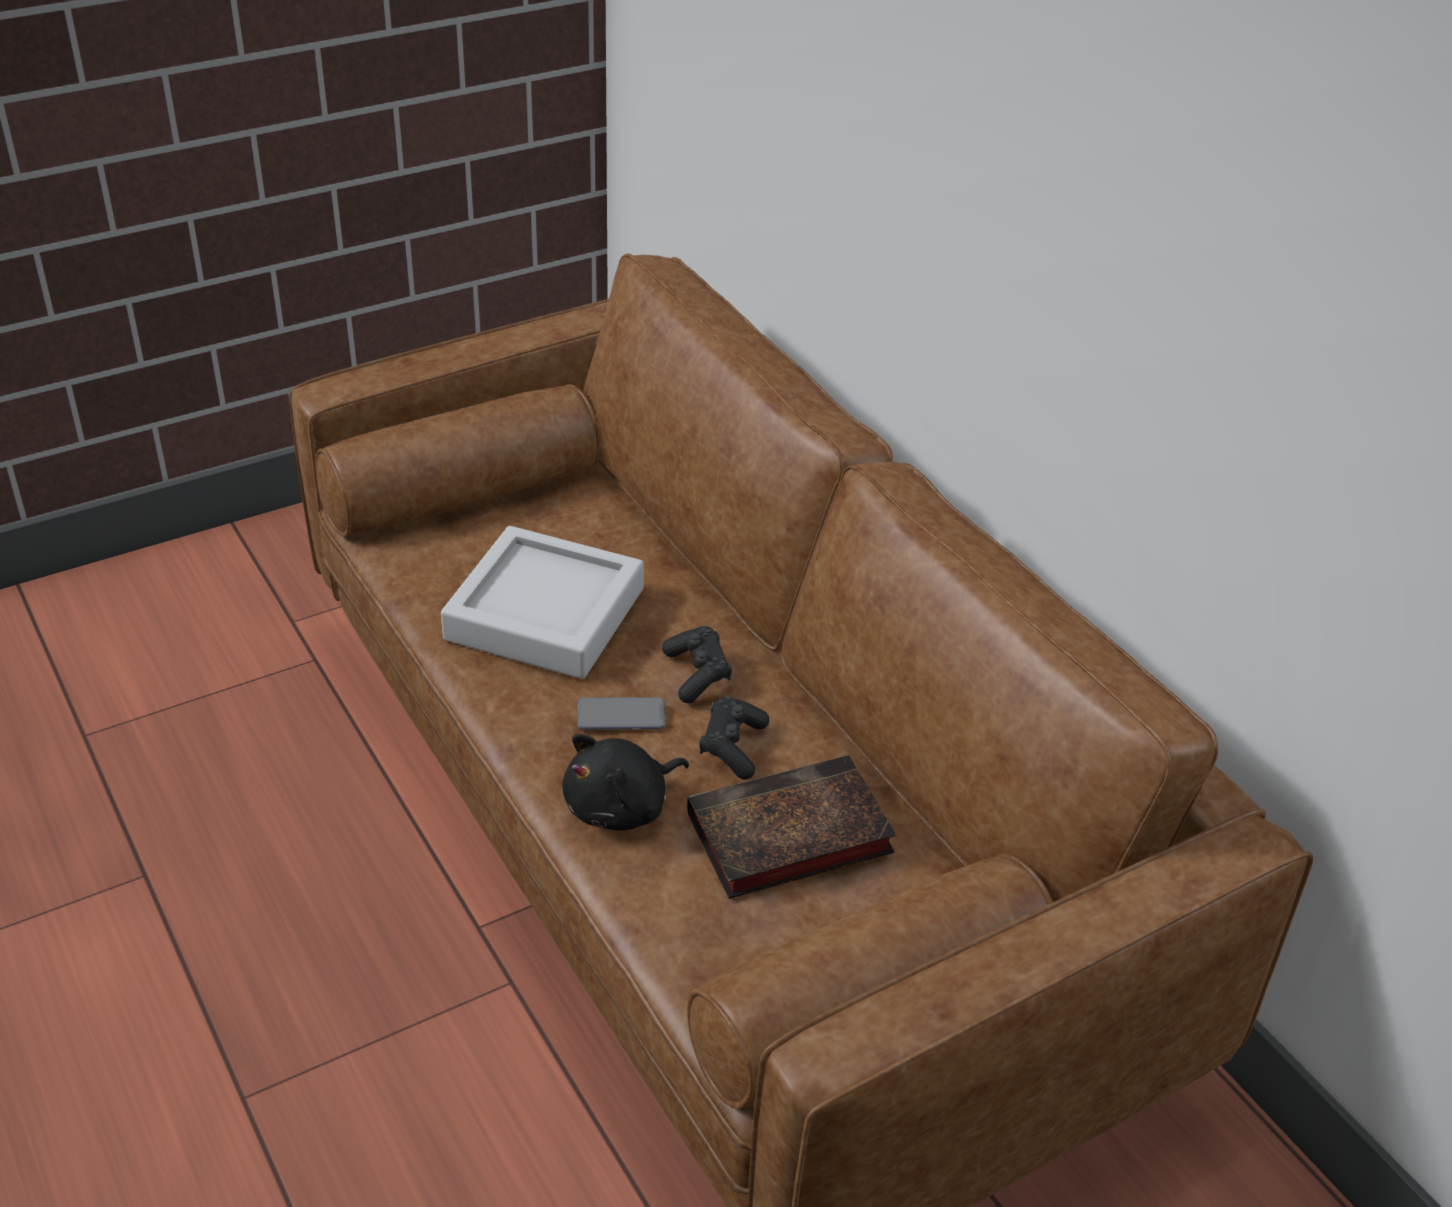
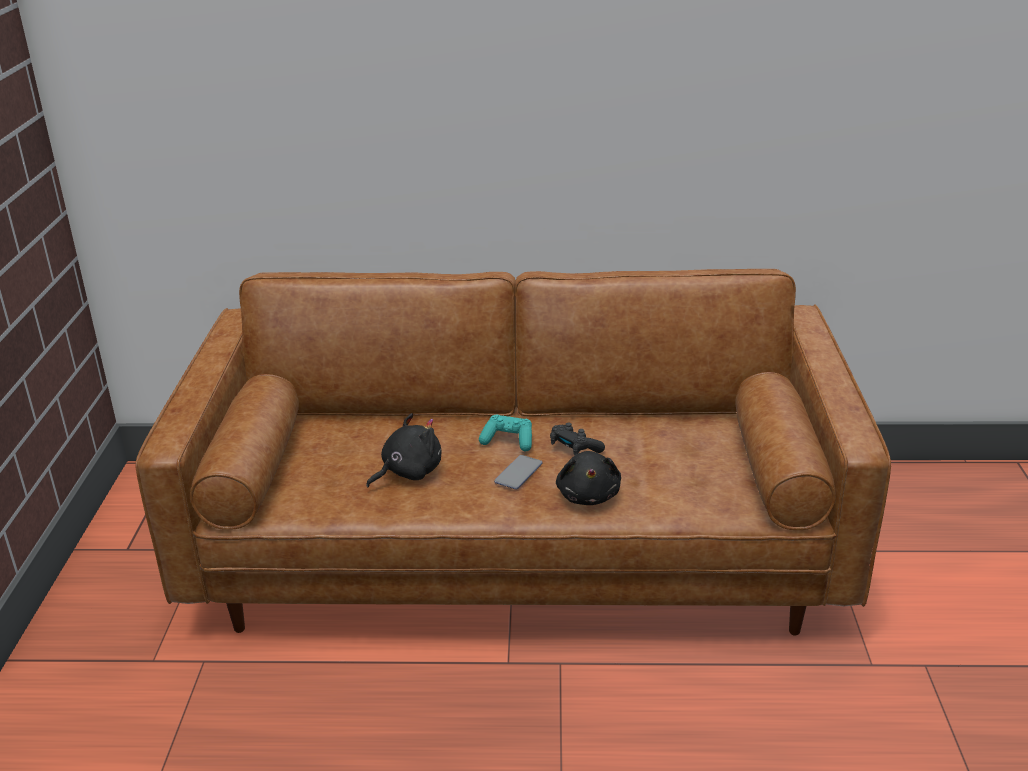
camera: 55 degrees left, 10 degrees down
(545, 614) = (408, 472): grey tray -> black plush toy
(697, 674) = (508, 441): black game controller -> turquoise game controller
(785, 837) = (652, 453): book -> none

